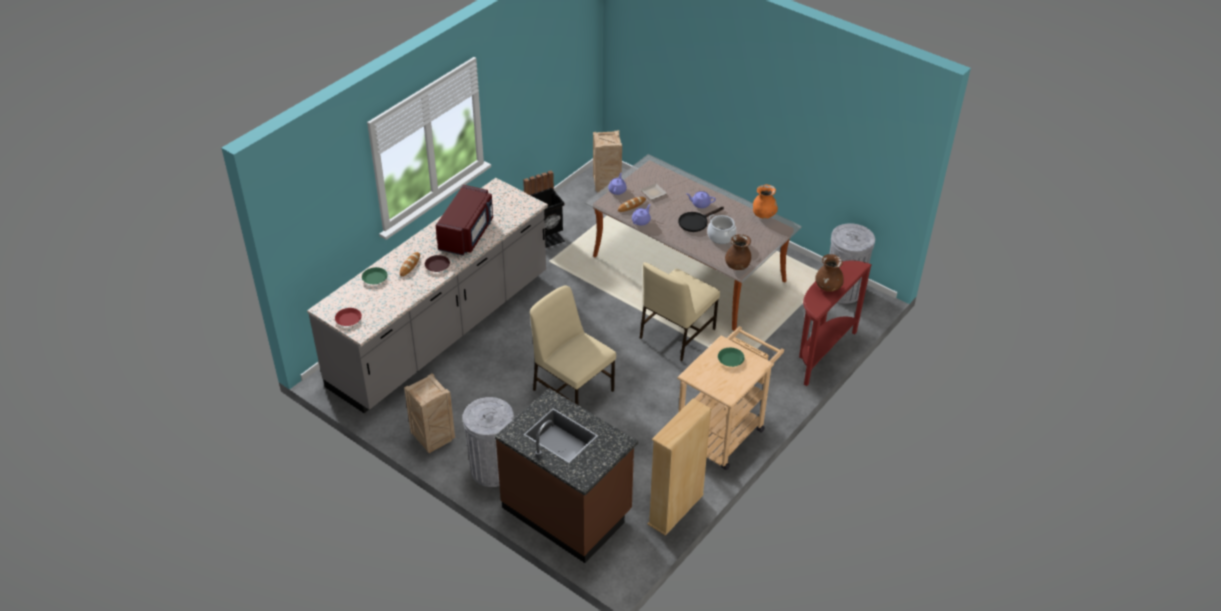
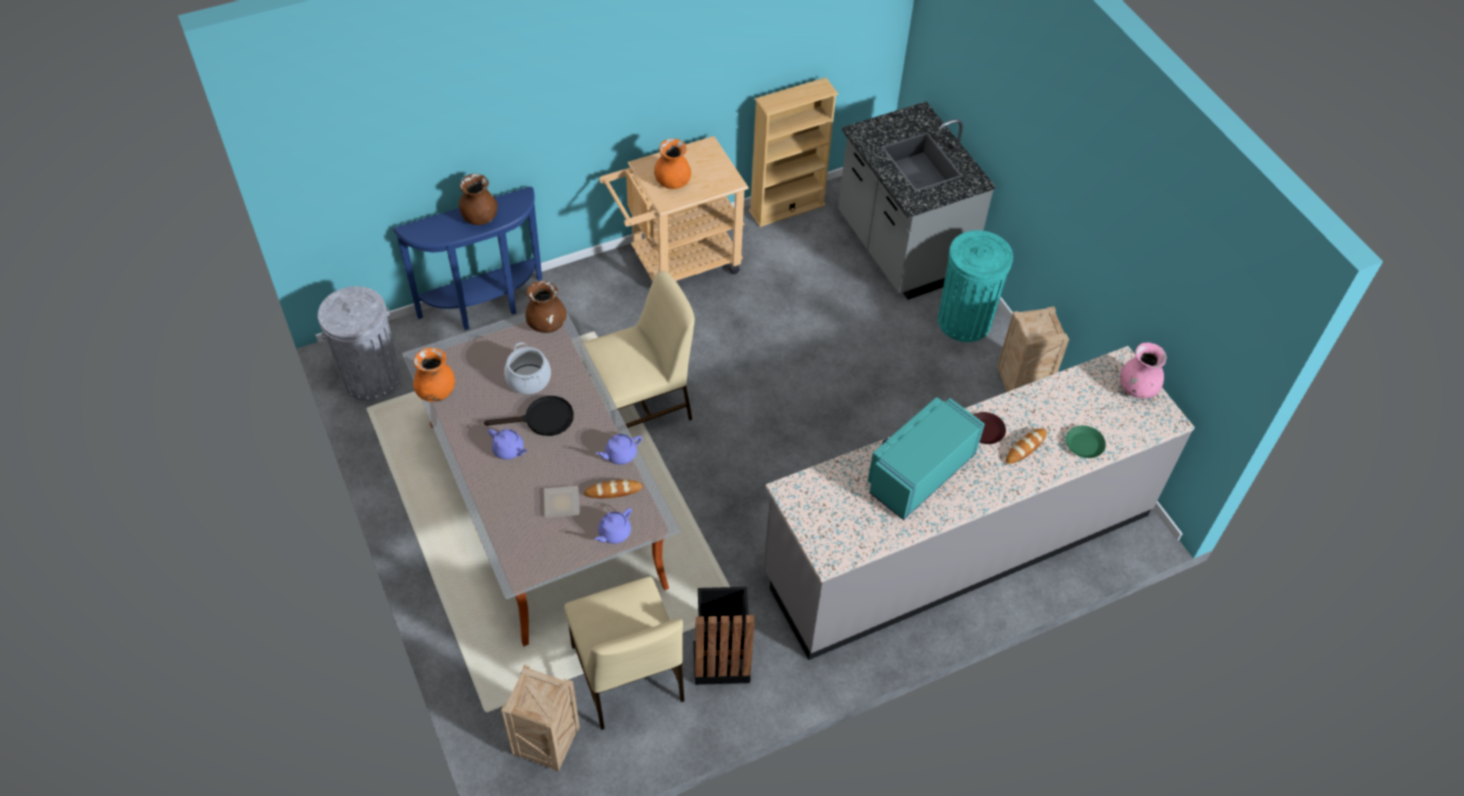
camera: 155 degrees left, 10 degrees up
(348, 319) = (1137, 388): red plate -> pink vase
(467, 234) = (918, 472): red microwave -> turquoise microwave
(492, 470) = (964, 321): grey trash can -> turquoise trash can
(567, 510) = (900, 249): brown counter -> grey counter
(572, 389) = (820, 382): beige chair -> beige chair (627, 676)
(730, 359) = (672, 182): green plate -> orange vase
(821, 353) = (485, 307): red console table -> blue console table

